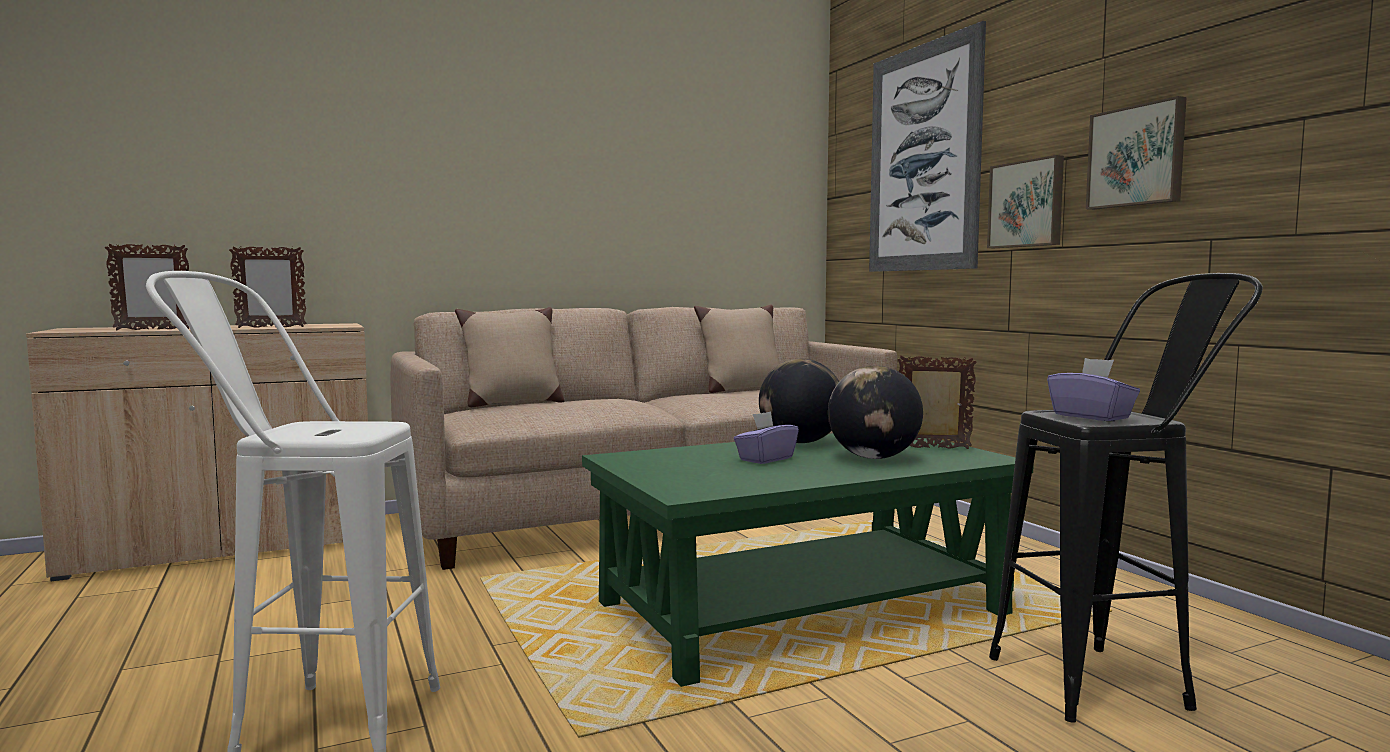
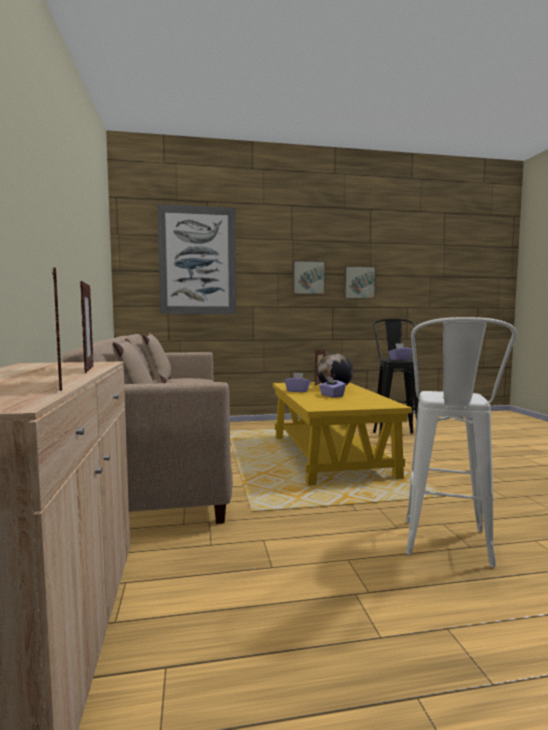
camera: 75 degrees left, 0 degrees up
(800, 442) = (297, 391): globe -> purple tissue box
(802, 608) = (329, 455): green coffee table -> yellow coffee table
(1027, 204) = (261, 289): picture -> picture (359, 282)

